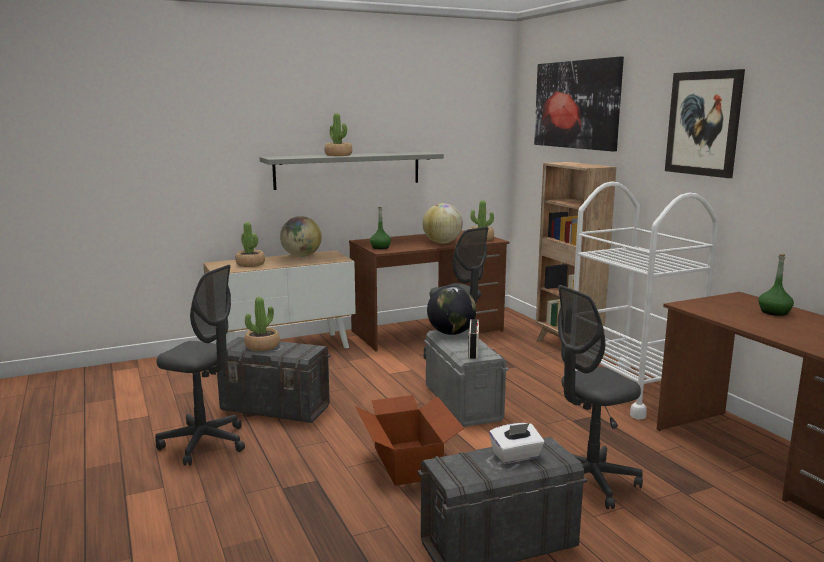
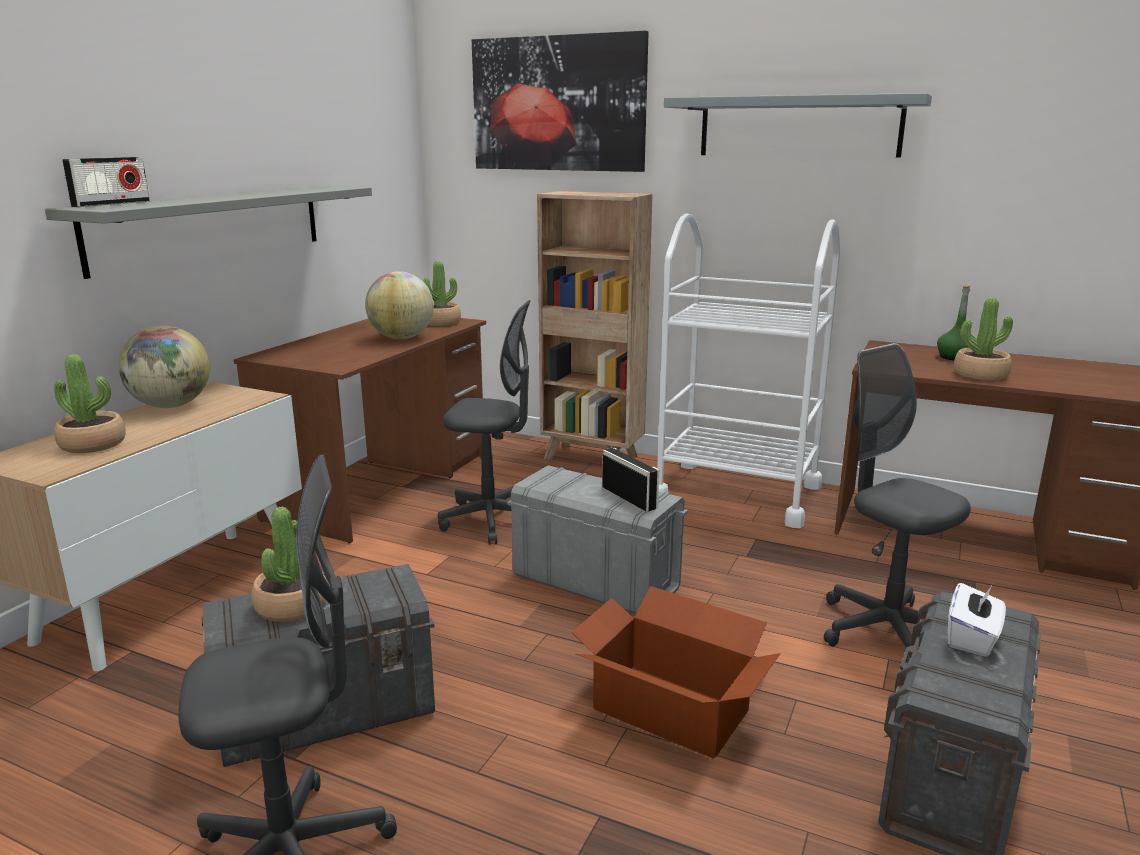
camera: 40 degrees left, 5 degrees up
(288, 156) = (111, 204): none -> radio
(338, 155) = (209, 197): potted plant -> potted plant (980, 375)
(380, 247) = (322, 362): green bottle -> none
(451, 333) = (551, 479): globe -> none
(589, 482) = (885, 632): grey office chair -> grey office chair turned 120 degrees clockwise
(703, 123) = (799, 127): picture -> grey shelf

